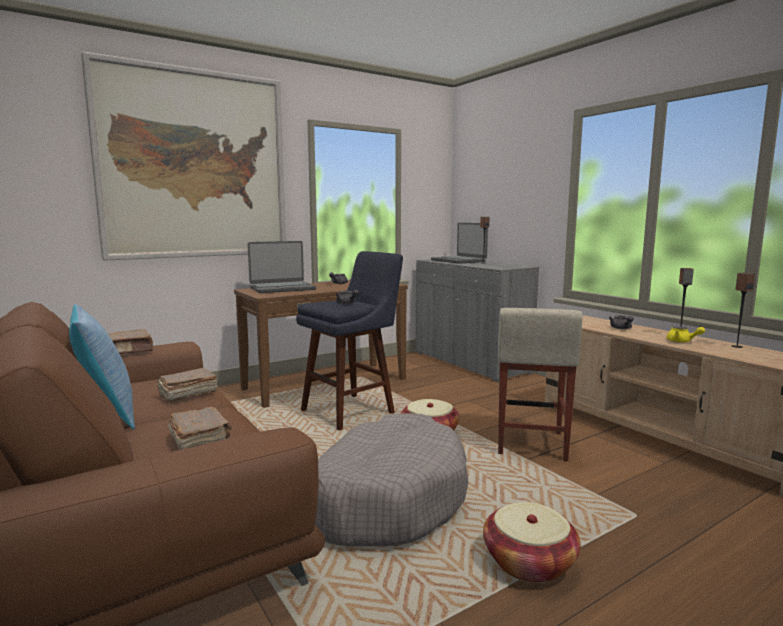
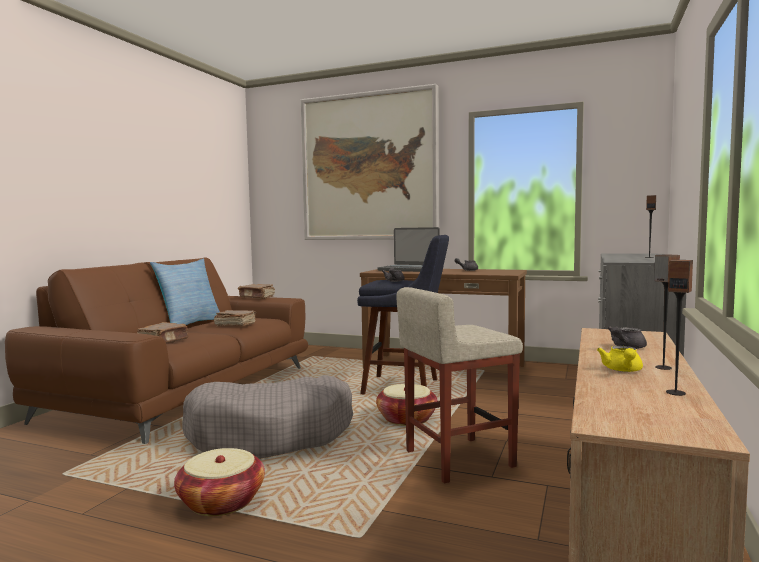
camera: 55 degrees right, 5 degrees down
(458, 261) = (639, 255): laptop -> none

